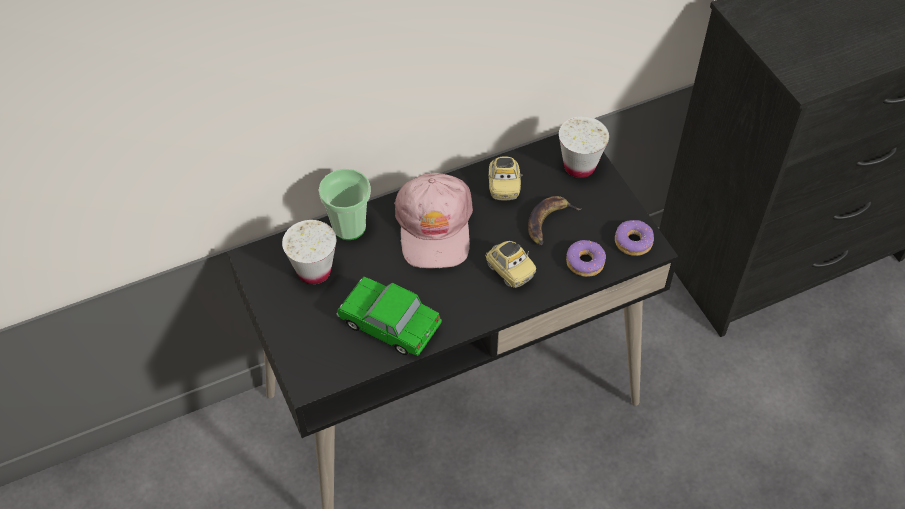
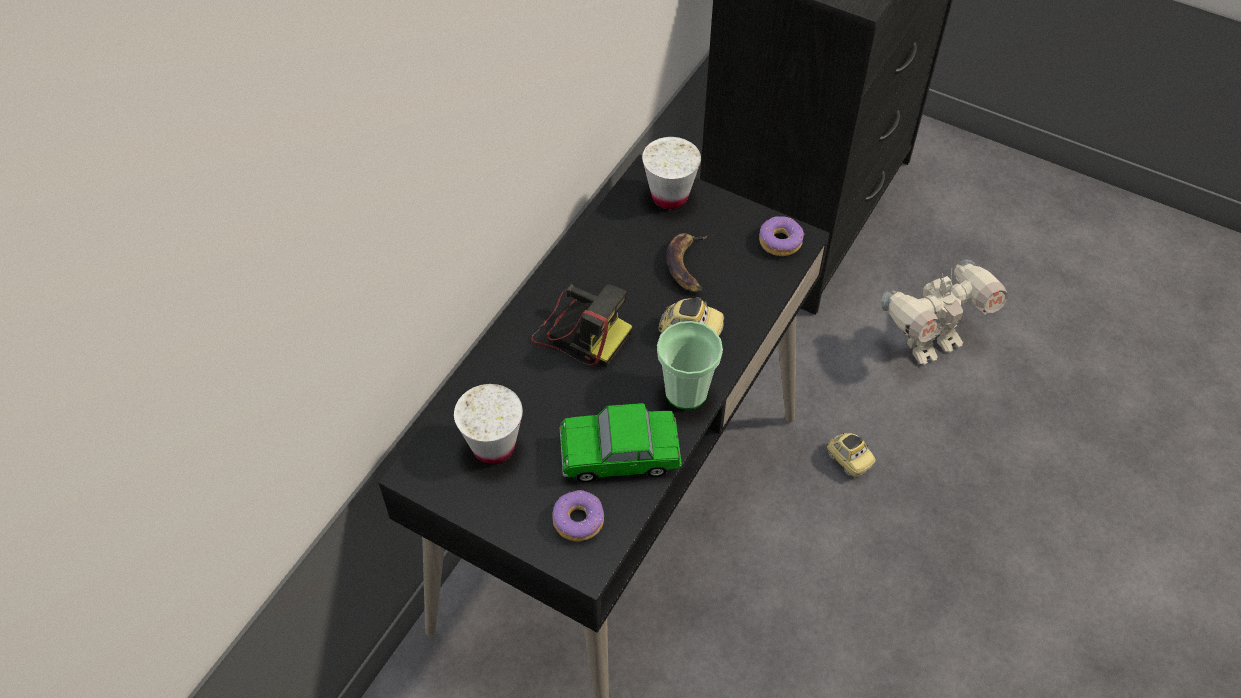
camera: 35 degrees left, 0 degrees up
(349, 227) = (491, 380): cup -> cup (686, 392)
(434, 227) = (580, 331): pink cap -> camera
(503, 186) = (613, 253): toy car -> toy car (848, 460)
(585, 262) = (753, 285): donut -> donut (578, 520)
(799, 411) = (930, 343): none -> toy robot

